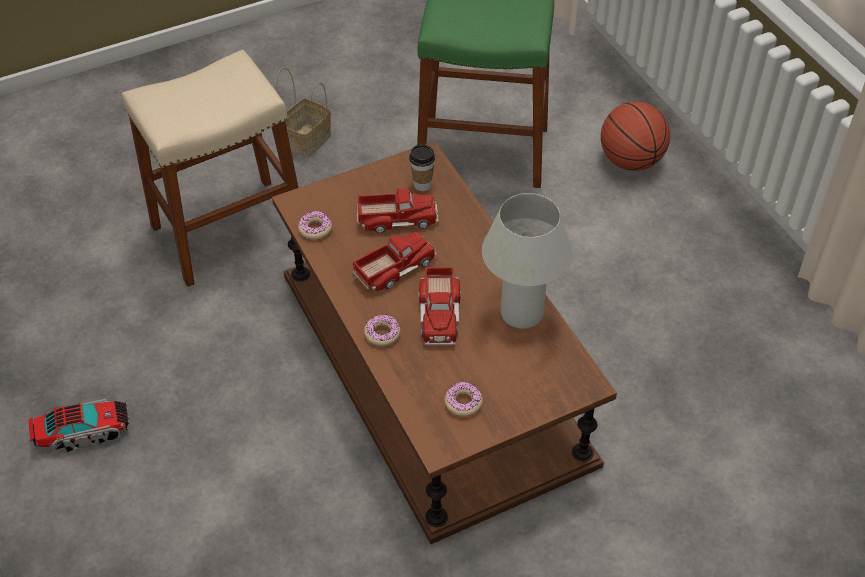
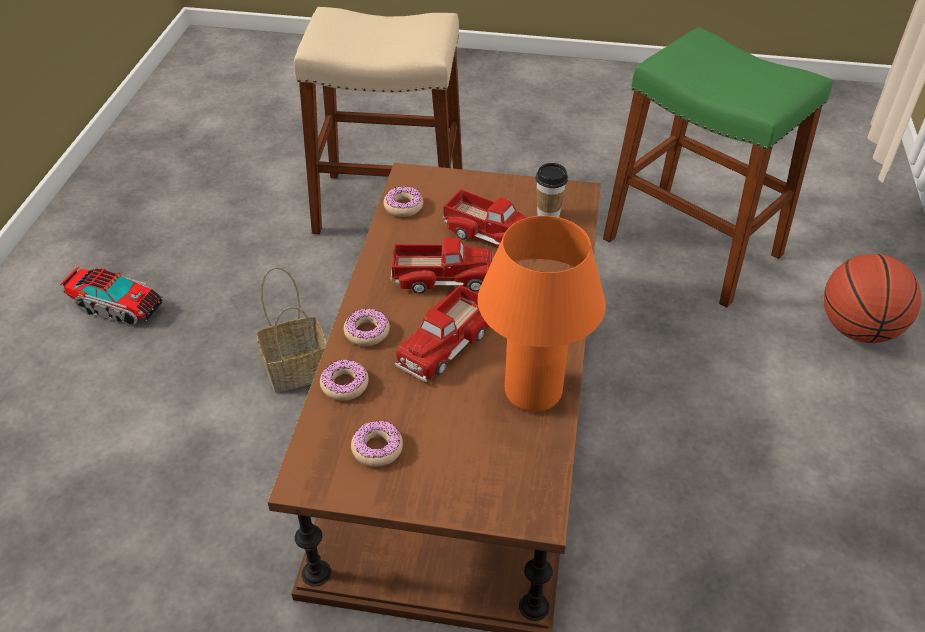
camera: 35 degrees right, 5 degrees down
(307, 139) = (528, 164): basket -> basket (298, 368)
(403, 376) = (344, 384): none -> donut
(521, 313) = (533, 391): white table lamp -> orange table lamp

